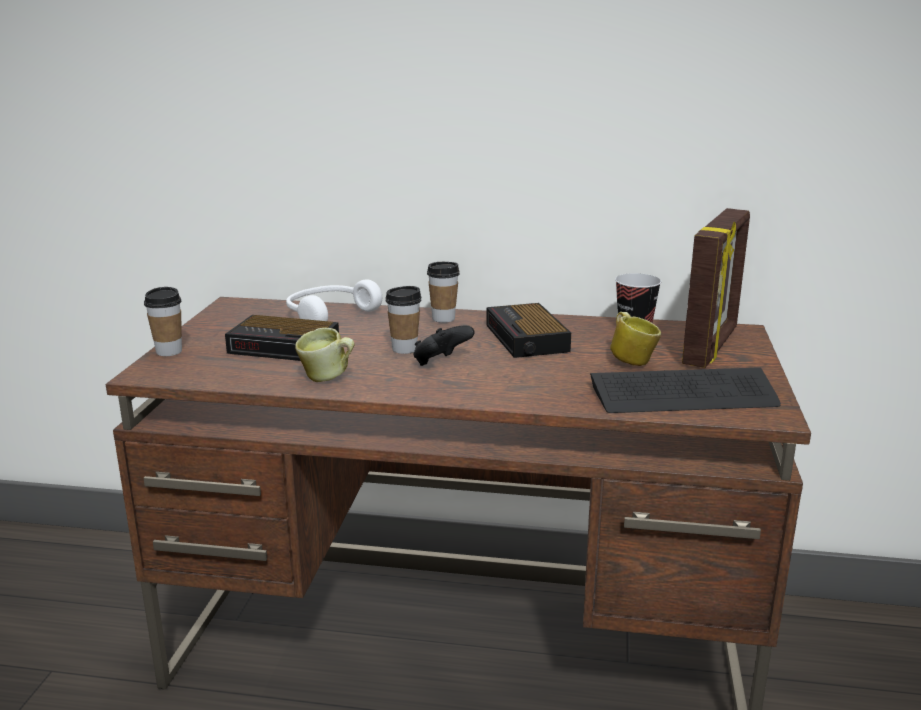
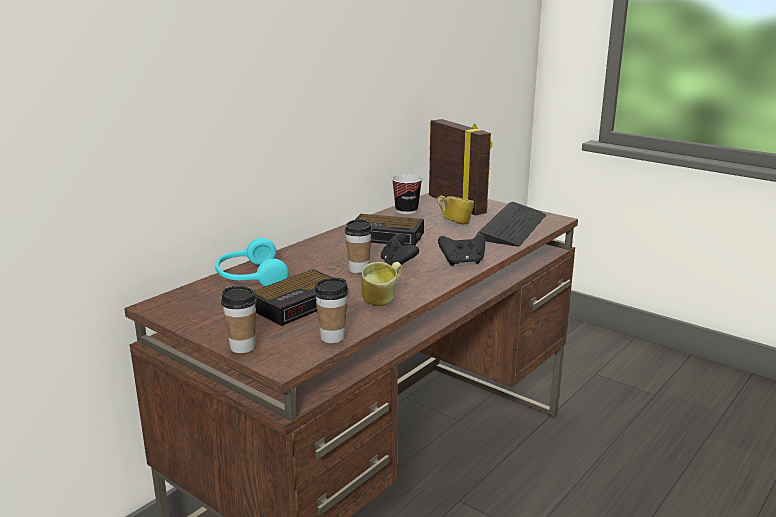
camera: 60 degrees left, 0 degrees up
(328, 315) = (250, 278): white headphones -> turquoise headphones
(443, 319) = (317, 247): cup -> cup (332, 337)
(496, 392) = (462, 262): none -> black game controller

